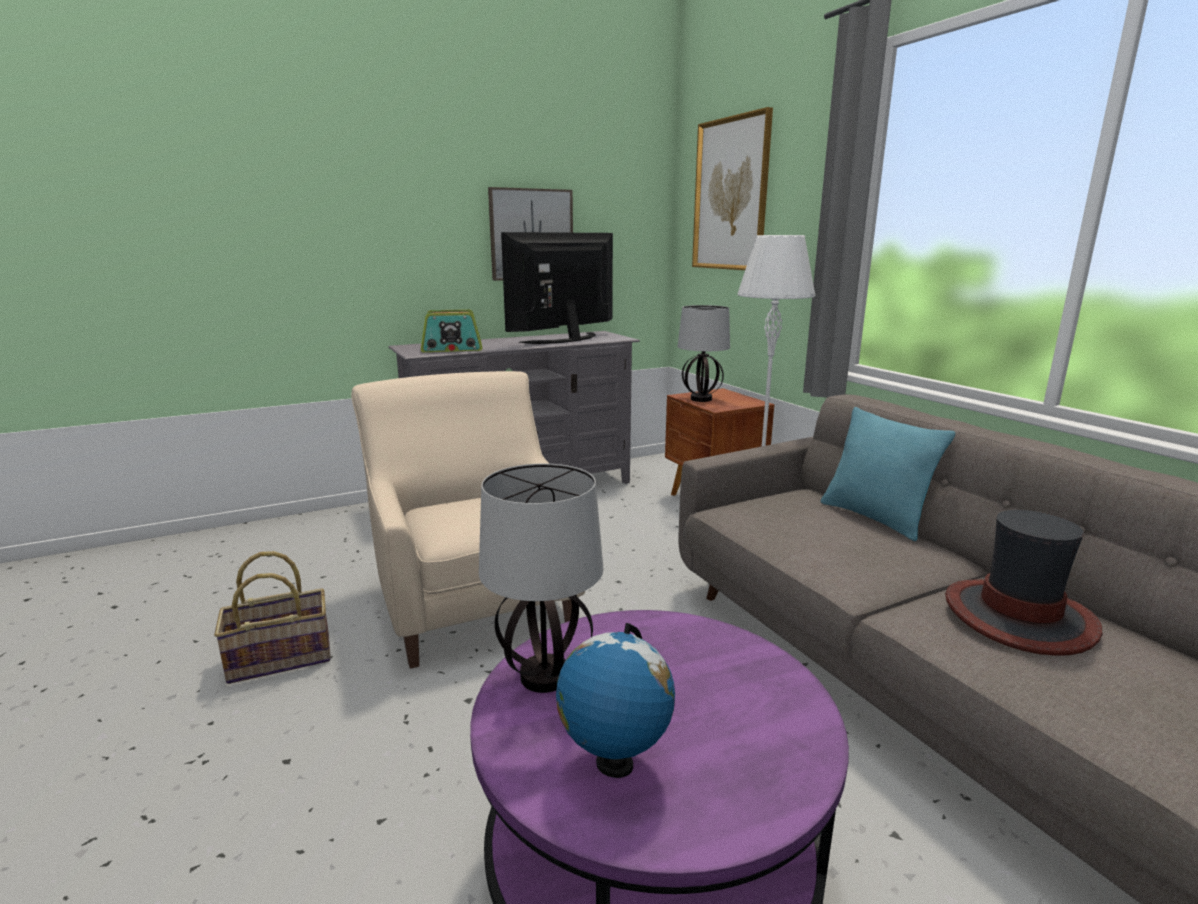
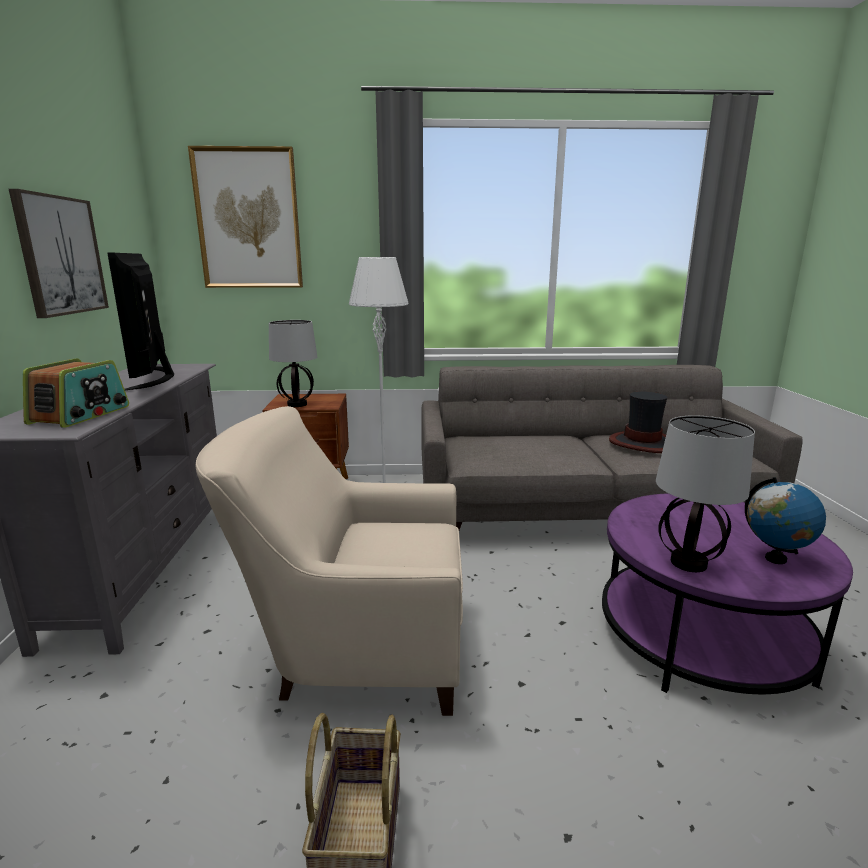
camera: 65 degrees left, 0 degrees up
(874, 518) = (516, 435): turquoise pillow -> none

